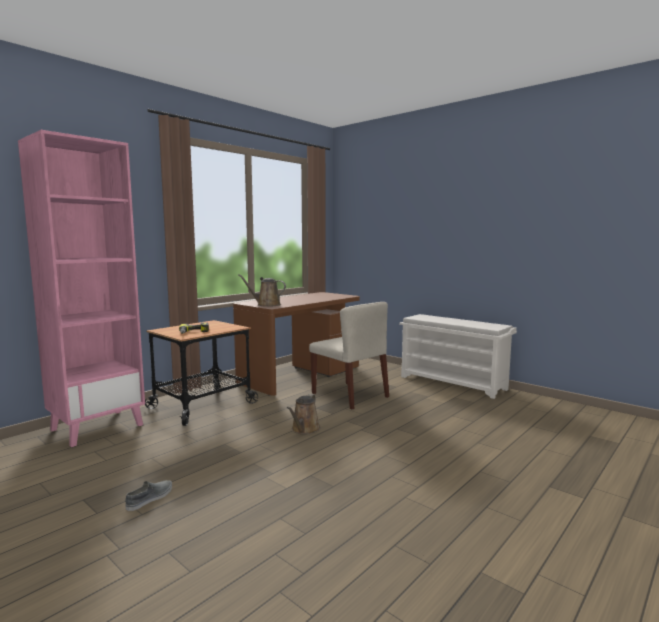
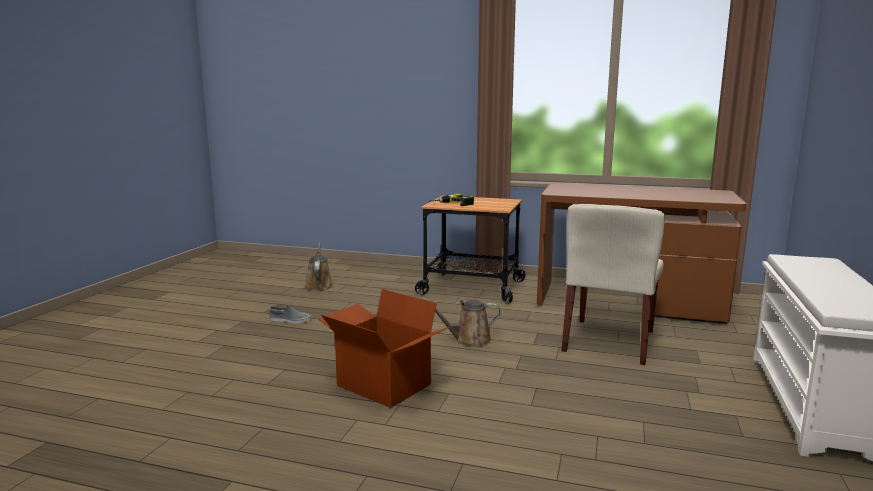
camera: 65 degrees right, 5 degrees up
(97, 427) = (386, 272): pink bookcase -> none
(266, 305) = (564, 190): brown watering can -> brown watering can (319, 285)
(355, 476) = (382, 385): none -> cardboard box

